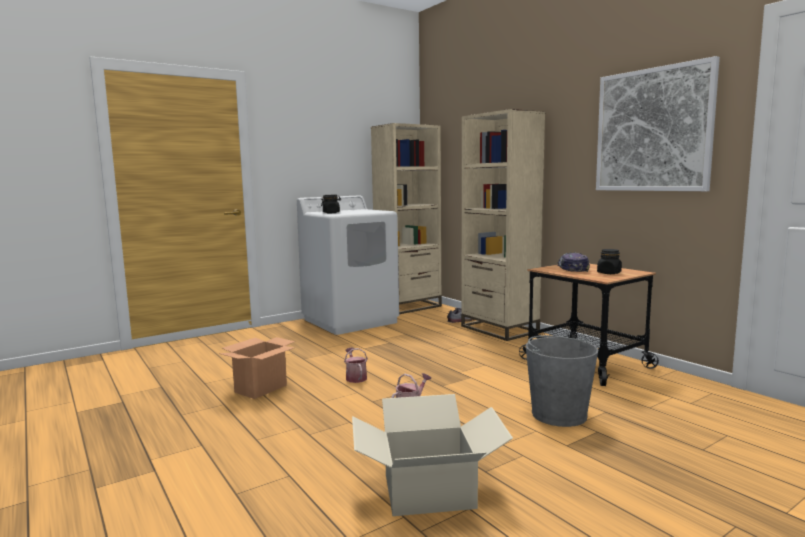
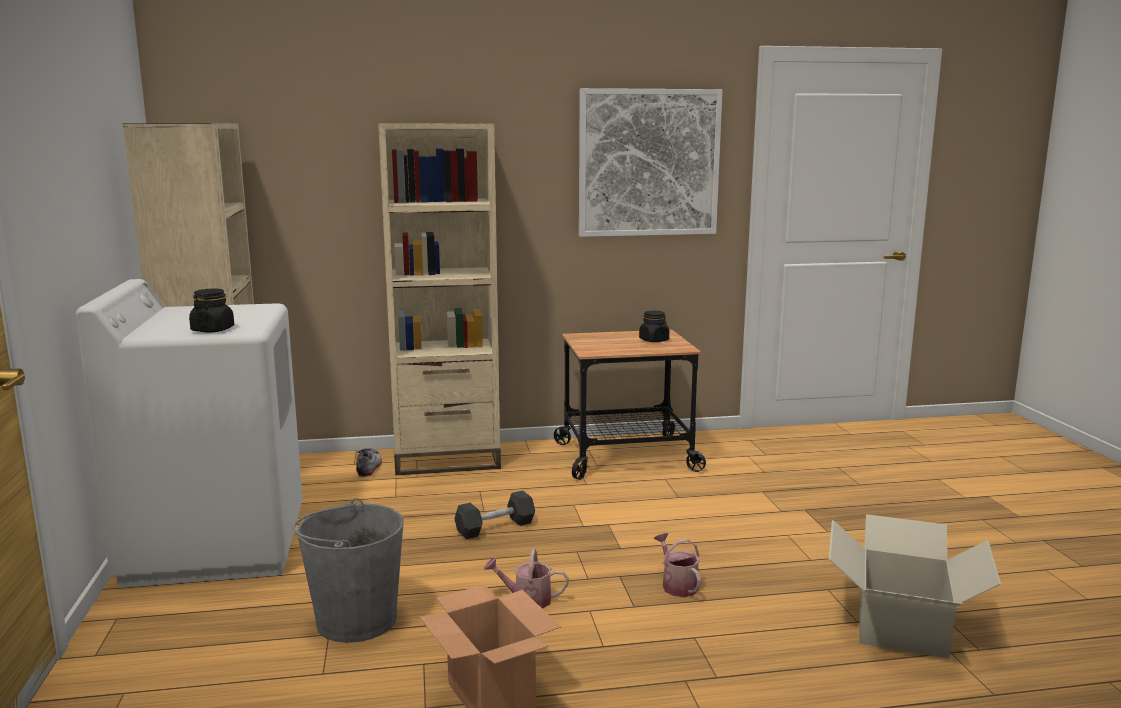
camera: 65 degrees left, 5 degrees up
(428, 355) = (495, 527): none -> black dumbbell
(558, 414) = (754, 512): grey bucket -> grey bucket (356, 620)
(572, 269) = (612, 345): cap -> none

